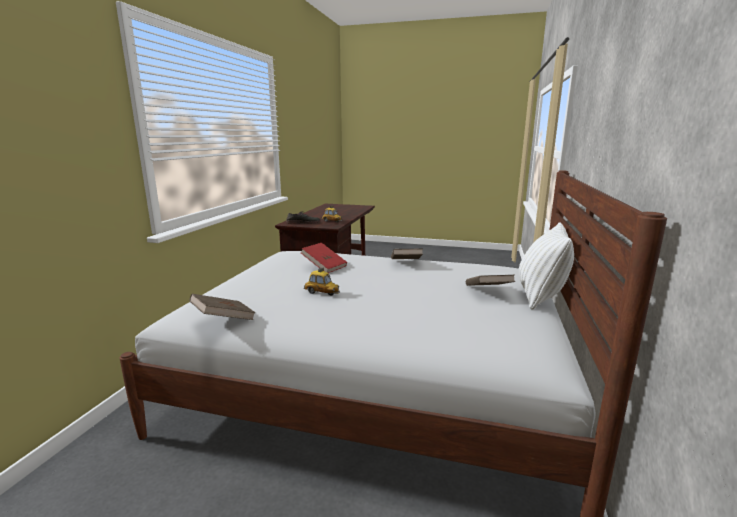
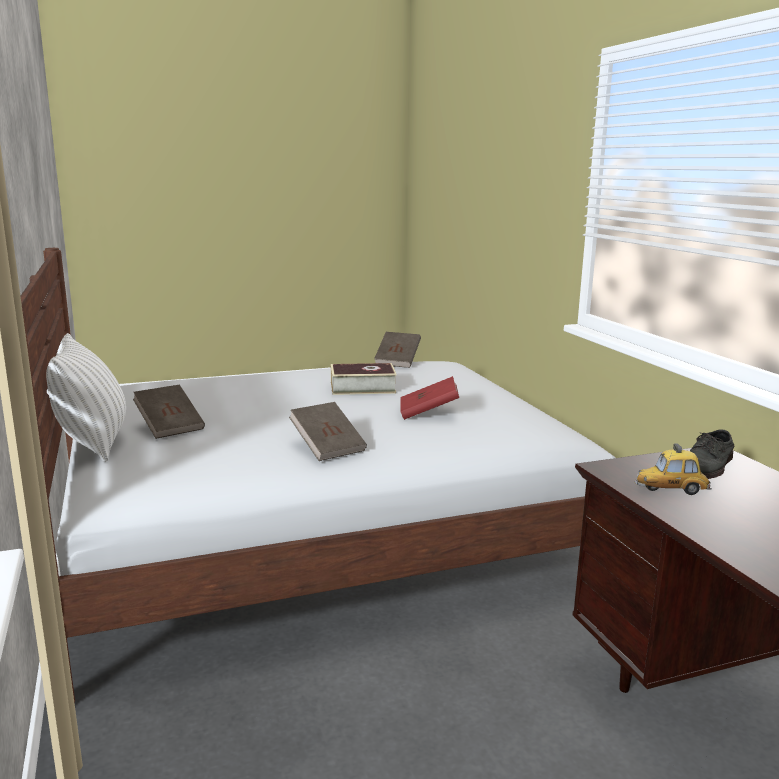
camera: 145 degrees right, 0 degrees up
(322, 293) = (362, 387): toy car -> book

